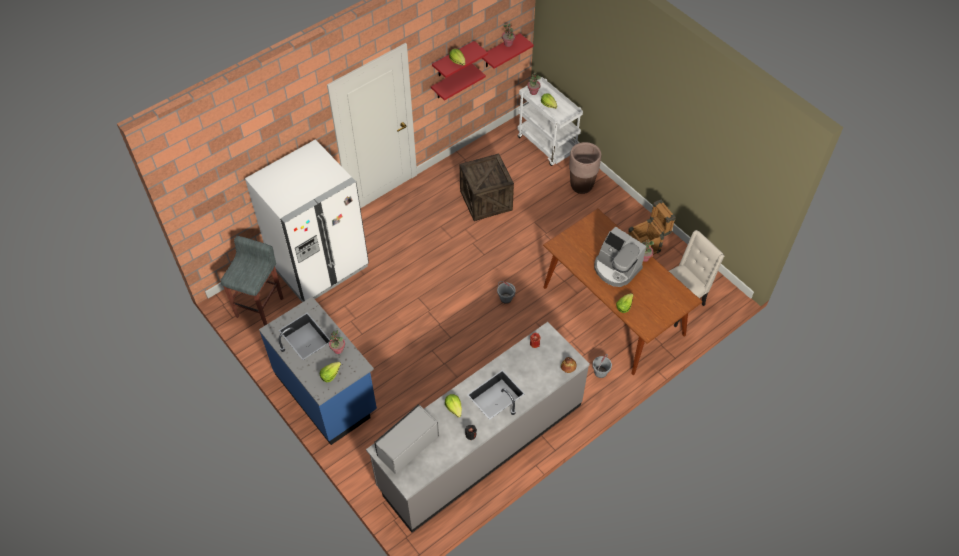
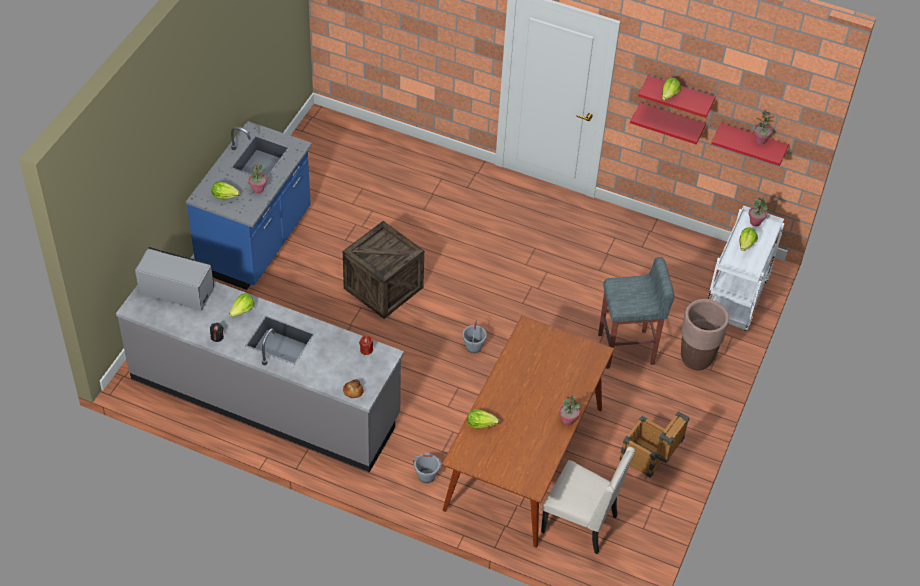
camera: 60 degrees right, 5 degrees down
(260, 307) = (327, 146): grey stool -> grey stool (627, 350)
(320, 266) = (410, 169): white fridge -> none
(486, 200) = (603, 274): crate -> crate (383, 288)
(616, 268) = (532, 397): coffee machine -> none

